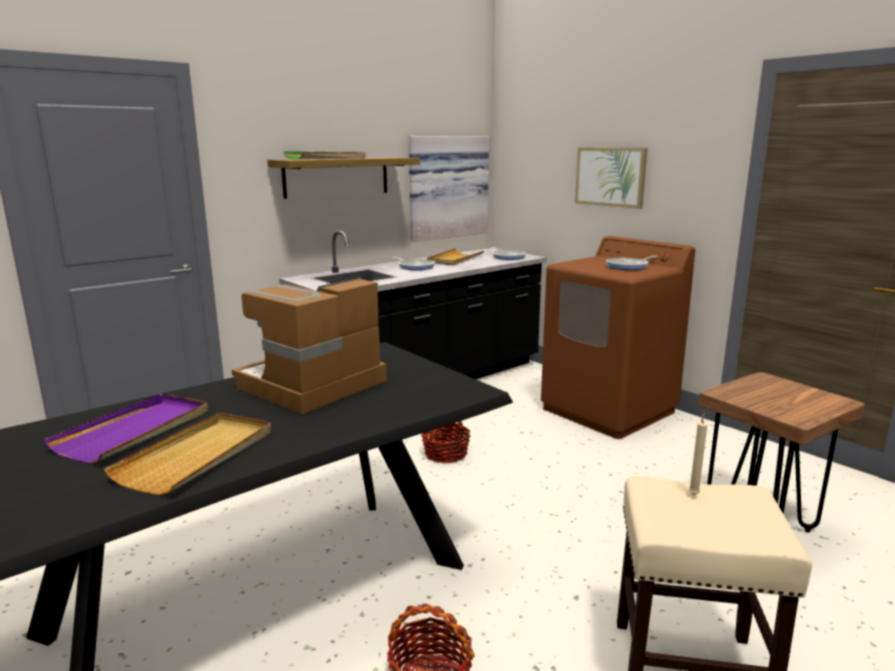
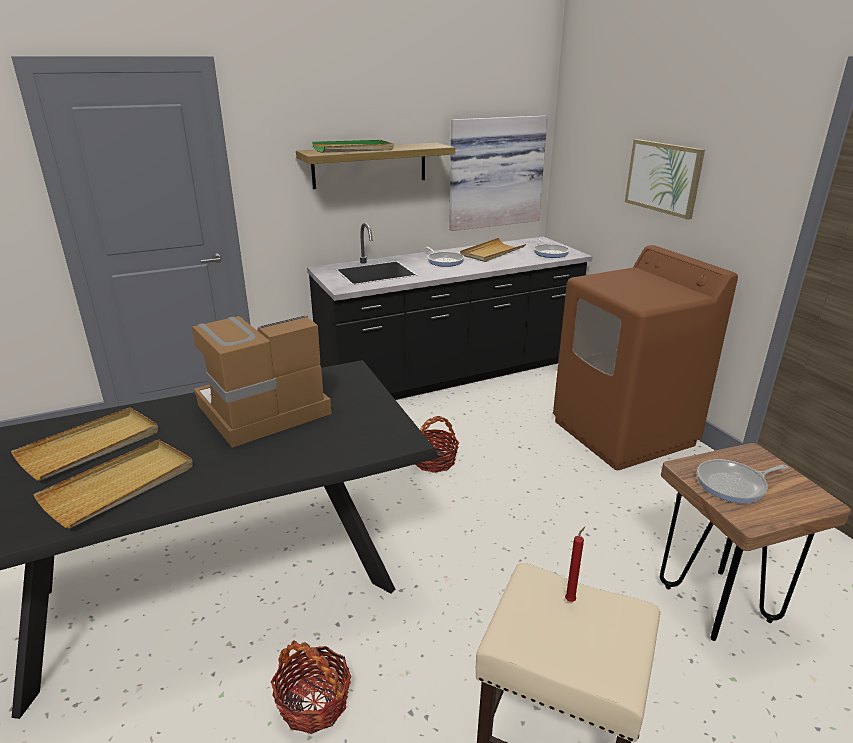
camera: 15 degrees right, 10 degrees up
(135, 431) = (91, 446): purple tray -> beige tray
(629, 266) = (655, 289): frying pan -> frying pan (734, 485)
(694, 494) = (571, 599): beige candle -> red candle

